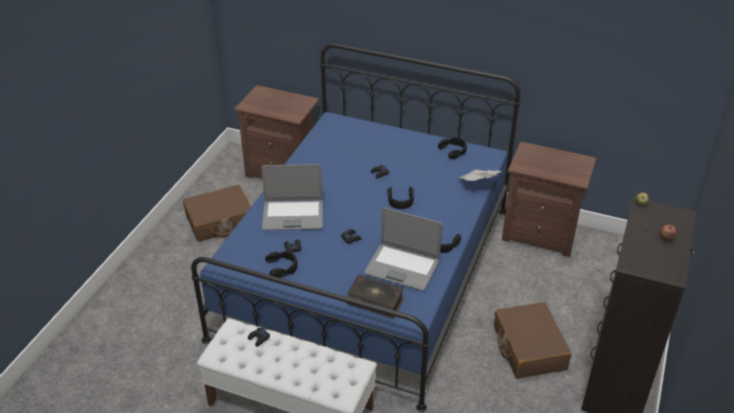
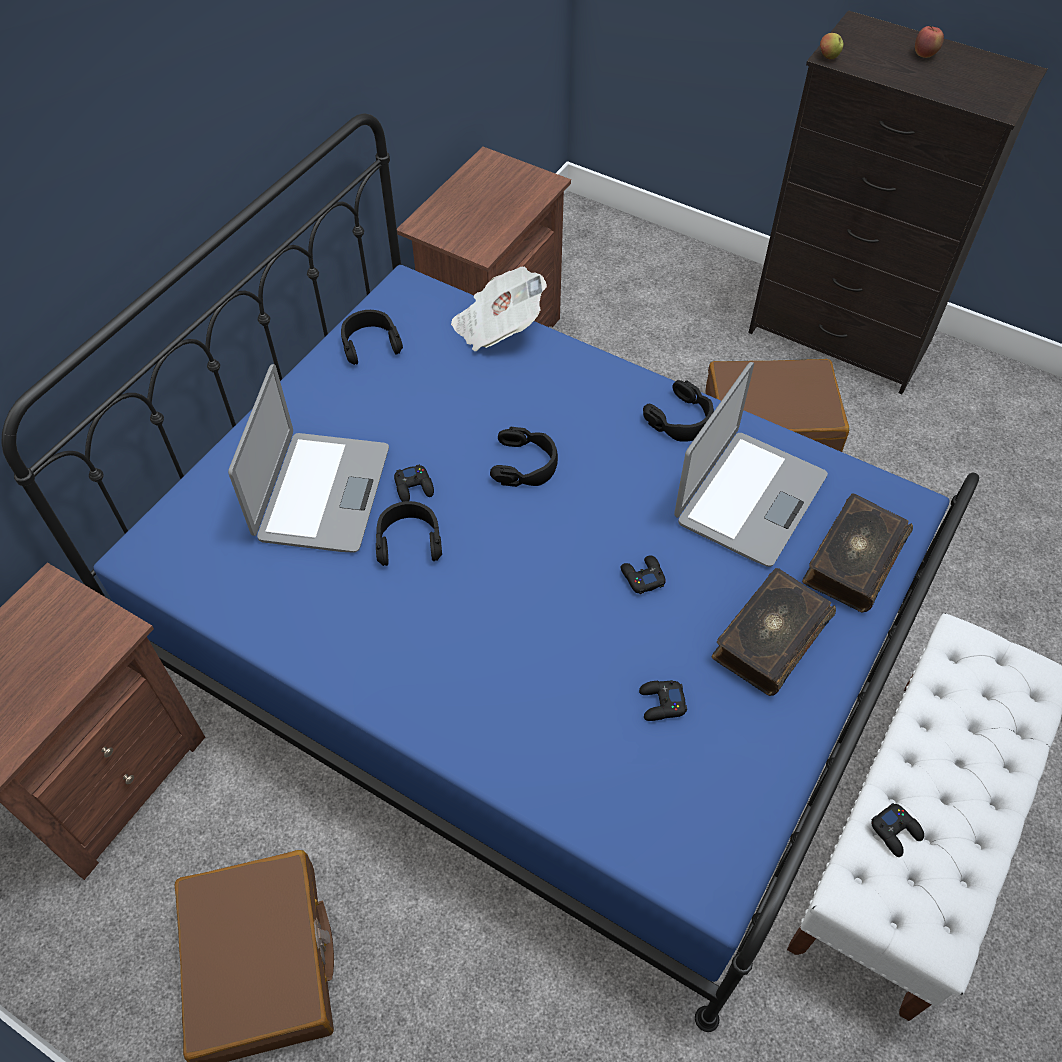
camera: 80 degrees left, 15 degrees up
(282, 267) = (732, 733): black headphones -> black headphones (409, 540)
(293, 215) = (536, 690): laptop -> laptop (321, 493)
(328, 276) = (769, 638): none -> book

